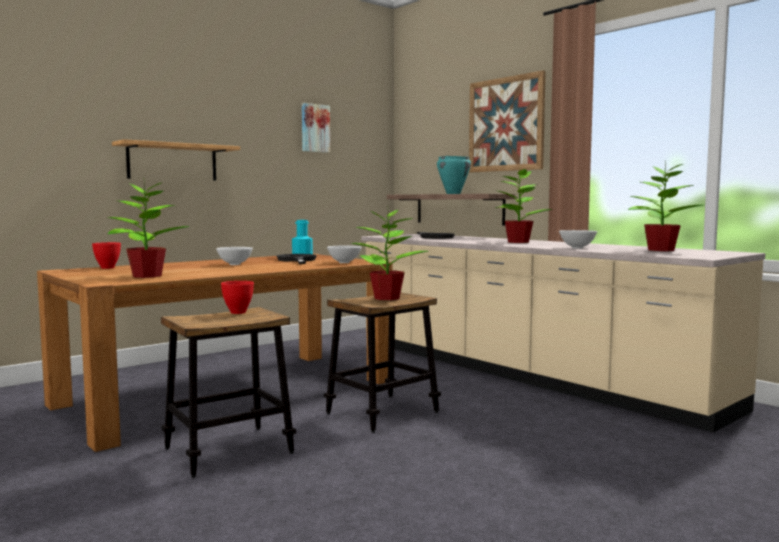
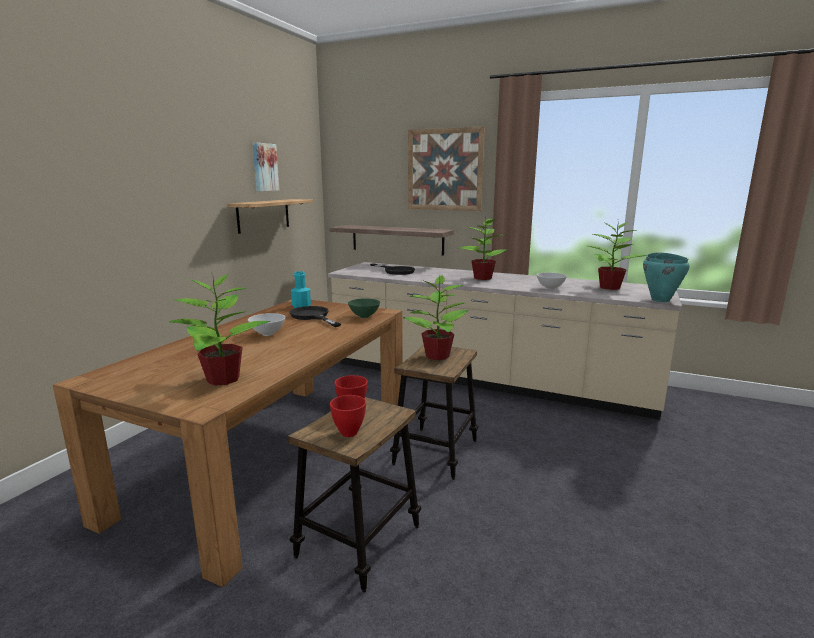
camera: 25 degrees left, 10 degrees up
(108, 268) = (137, 363): red bowl -> red bowl (350, 433)
(172, 162) = (143, 216): shelf -> shelf (263, 215)
(344, 262) = (364, 316): white bowl -> green bowl
(453, 194) = (398, 229): turquoise cooking pot -> turquoise cooking pot (660, 300)

